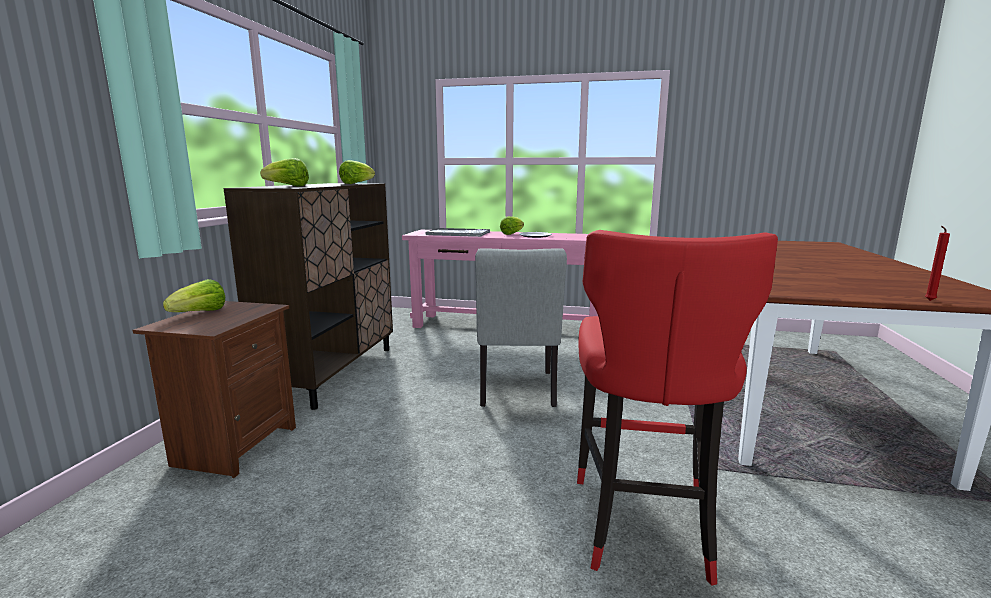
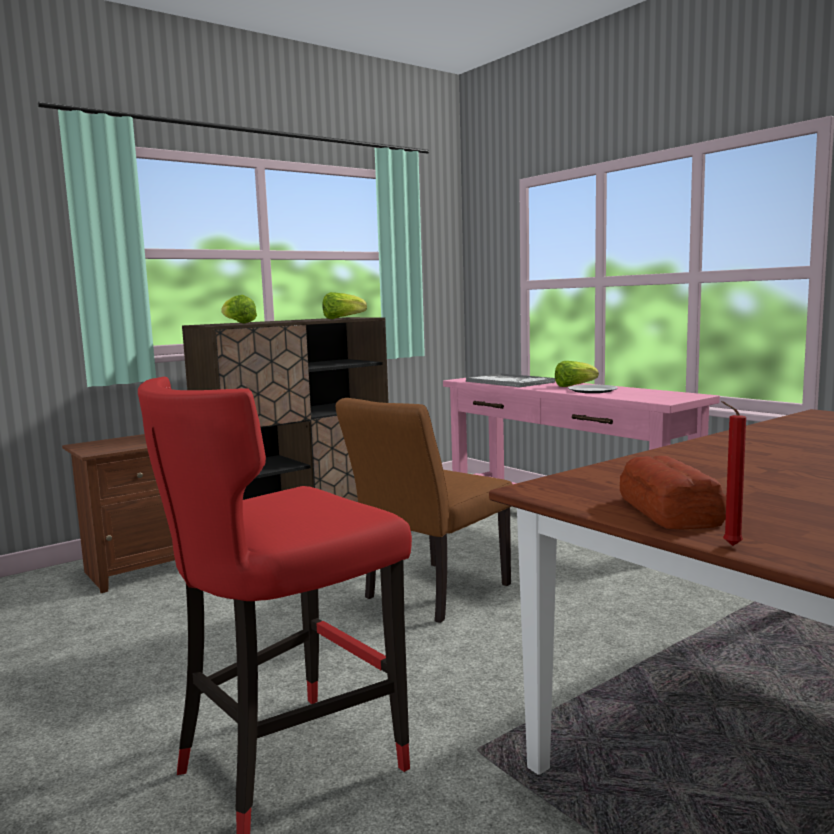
camera: 40 degrees right, 5 degrees down
(200, 313) = (123, 439): lettuce -> none
(516, 392) = (430, 594): grey chair -> brown chair
(854, 291) = (669, 511): none -> bread

